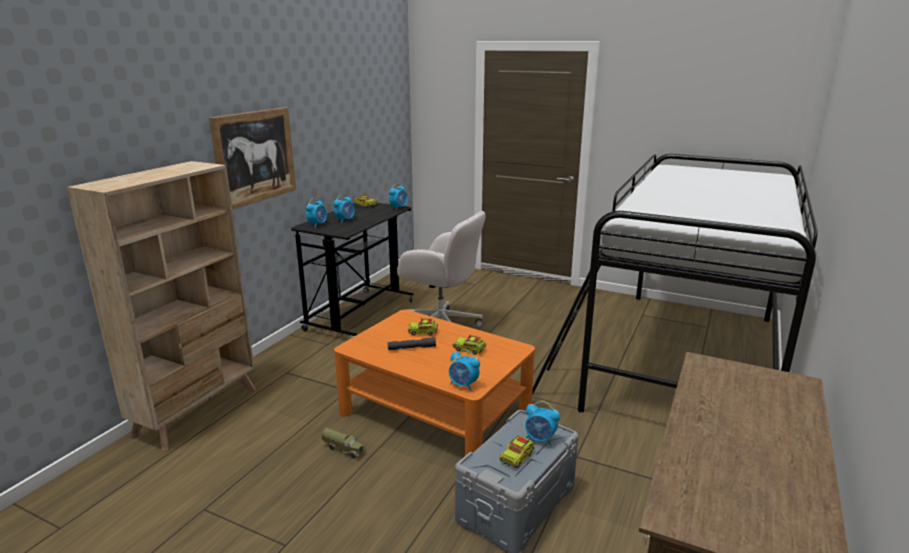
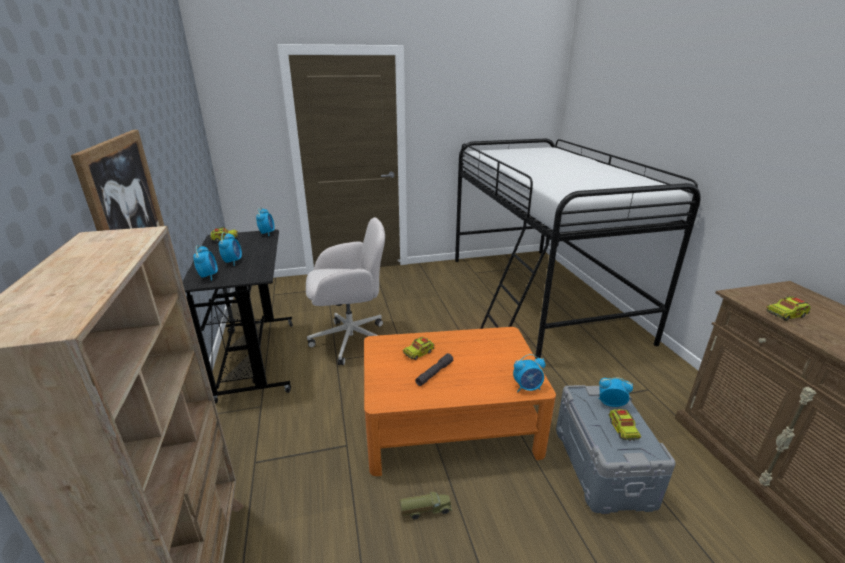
camera: 40 degrees left, 5 degrees up
(469, 350) = (479, 352): toy truck -> toy truck (786, 315)
(540, 439) = (610, 404): alarm clock -> alarm clock turned 150 degrees counterclockwise

